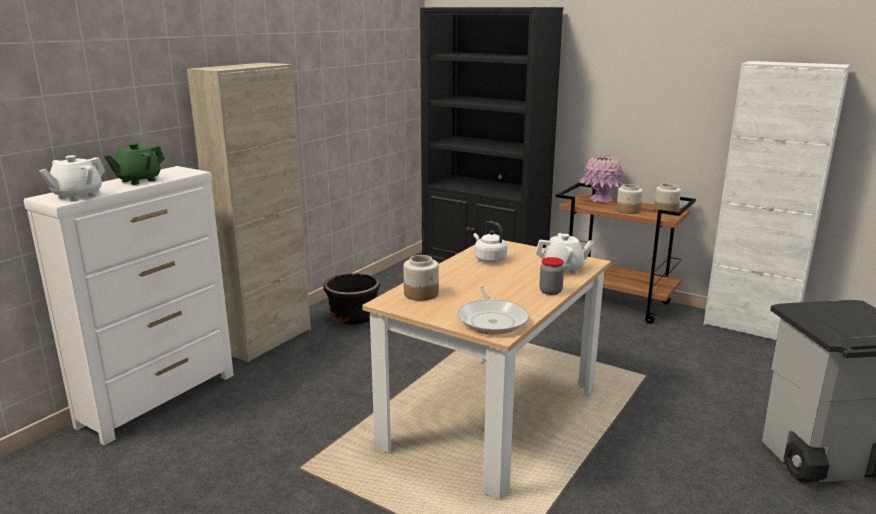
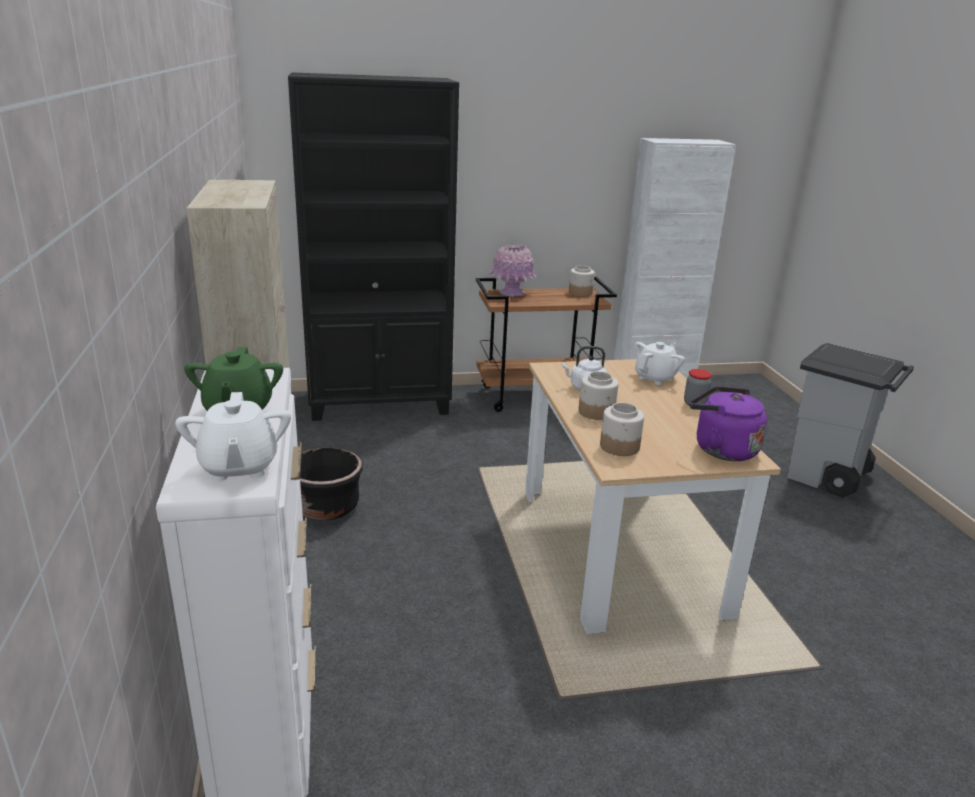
camera: 45 degrees left, 5 degrees up
(492, 320) = (721, 449): frying pan -> purple kettle
(628, 211) = (557, 300): jar -> jar (597, 412)

